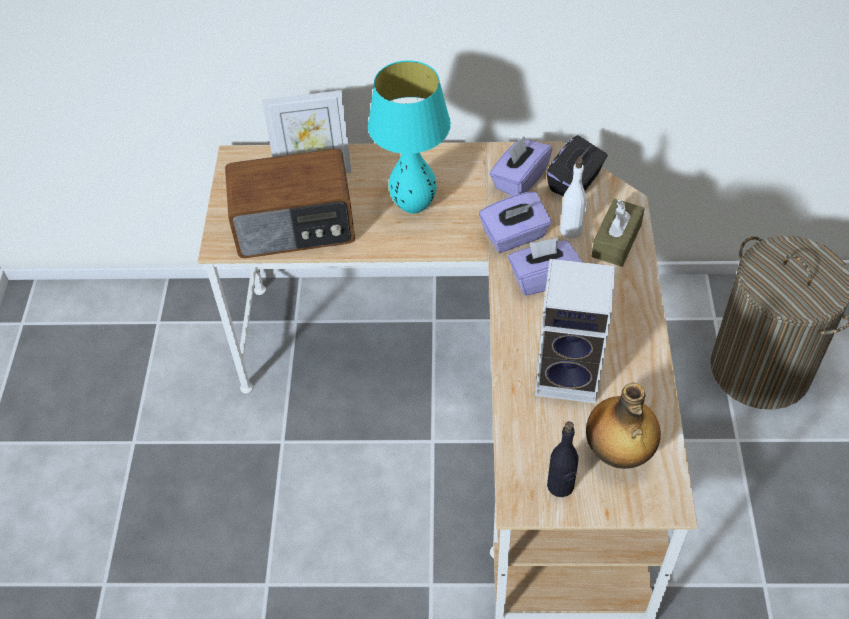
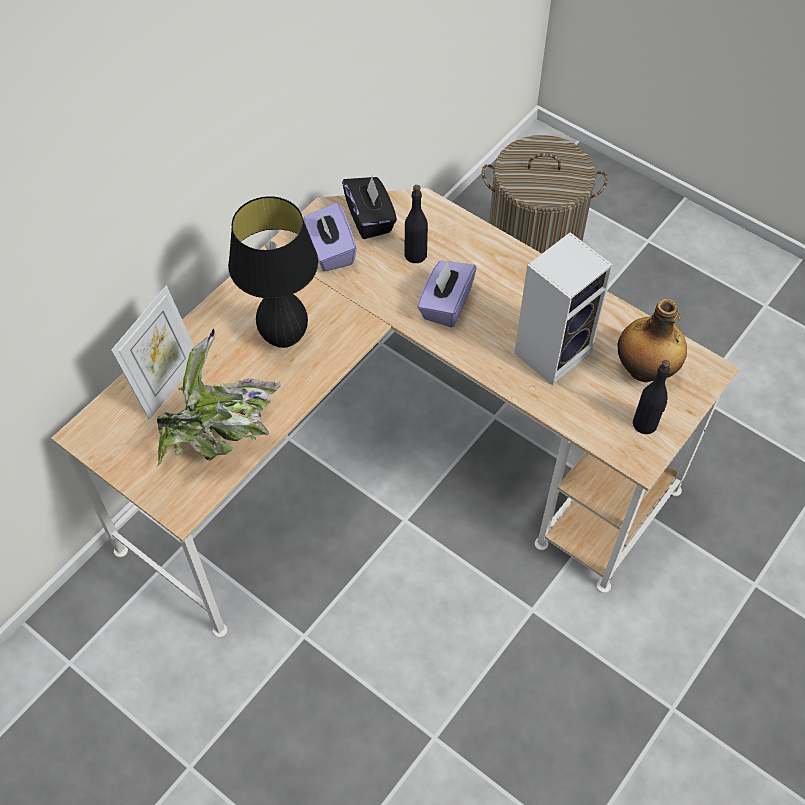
camera: 55 degrees left, 5 degrees up
(295, 227) = (220, 438): radio -> potted plant
(413, 206) = (285, 338): turquoise table lamp -> black table lamp
(514, 236) = (386, 293): purple tissue box -> none
(571, 230) = (416, 254): white bottle -> black bottle
(616, 241) = (453, 235): brown tissue box -> none

